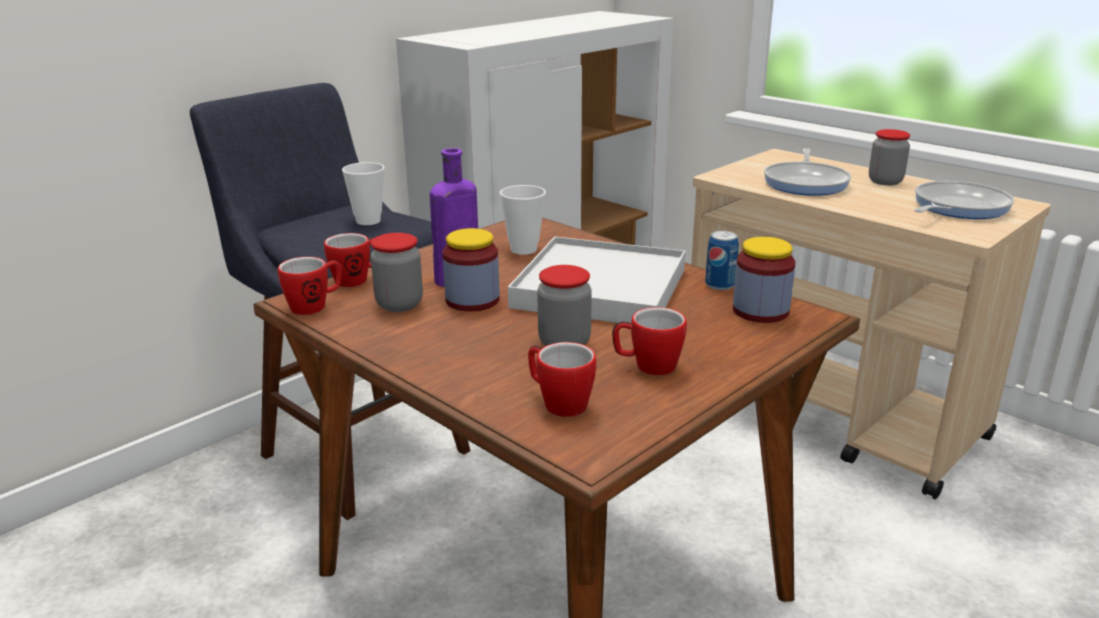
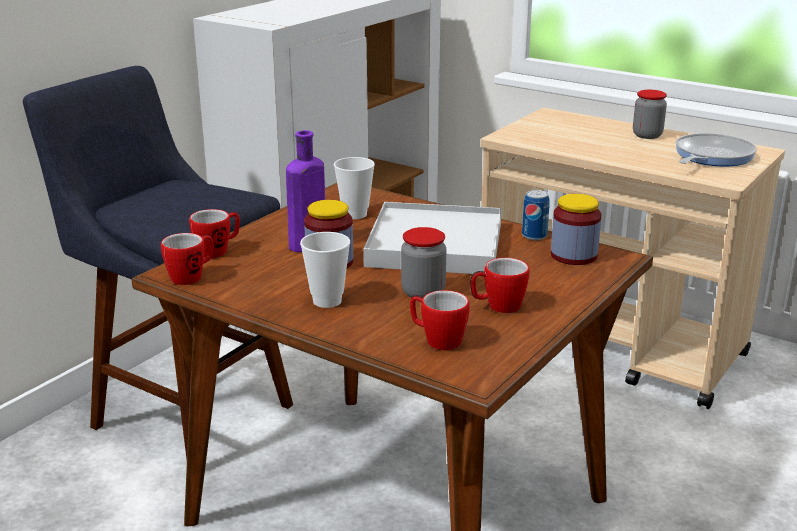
camera: 10 degrees left, 0 degrees up
(368, 221) = (198, 195): cup -> cup (327, 301)
(399, 304) = (267, 270): jar -> none
(806, 183) = (581, 139): frying pan -> none

